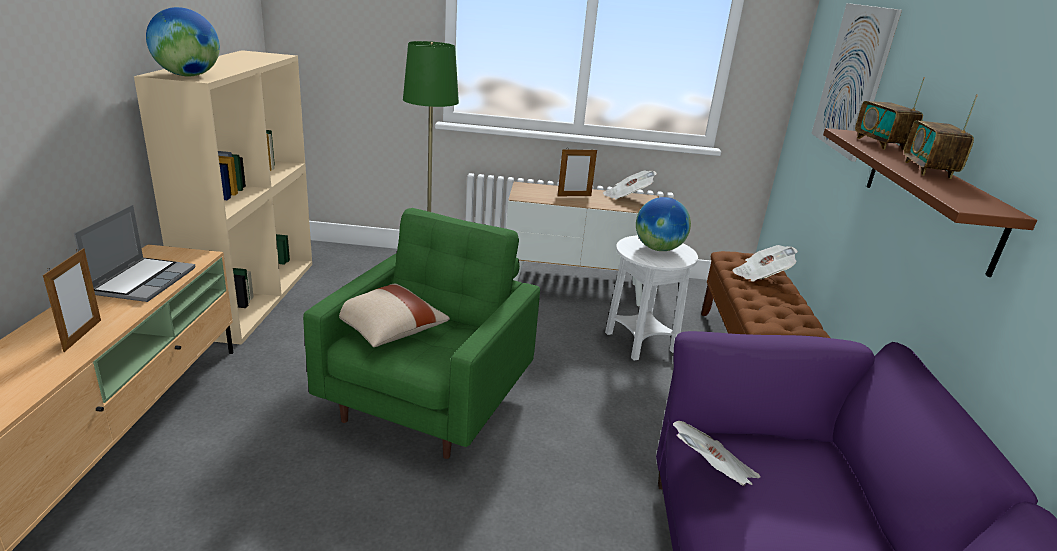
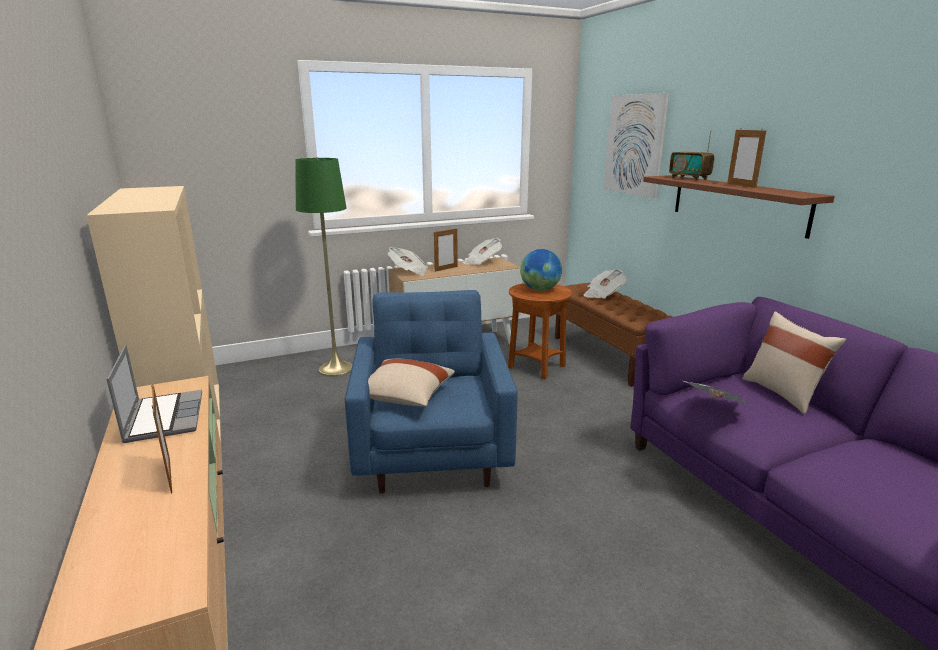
camera: 25 degrees left, 5 degrees down
(188, 76) = (139, 208): globe -> none
(430, 400) = (433, 453): green armchair -> blue armchair
(529, 190) = (409, 272): none -> newspaper
(640, 343) = (536, 367): white side table -> brown side table
(845, 492) = (783, 393): none -> beige pillow
(928, 170) = (741, 185): radio -> picture frame

